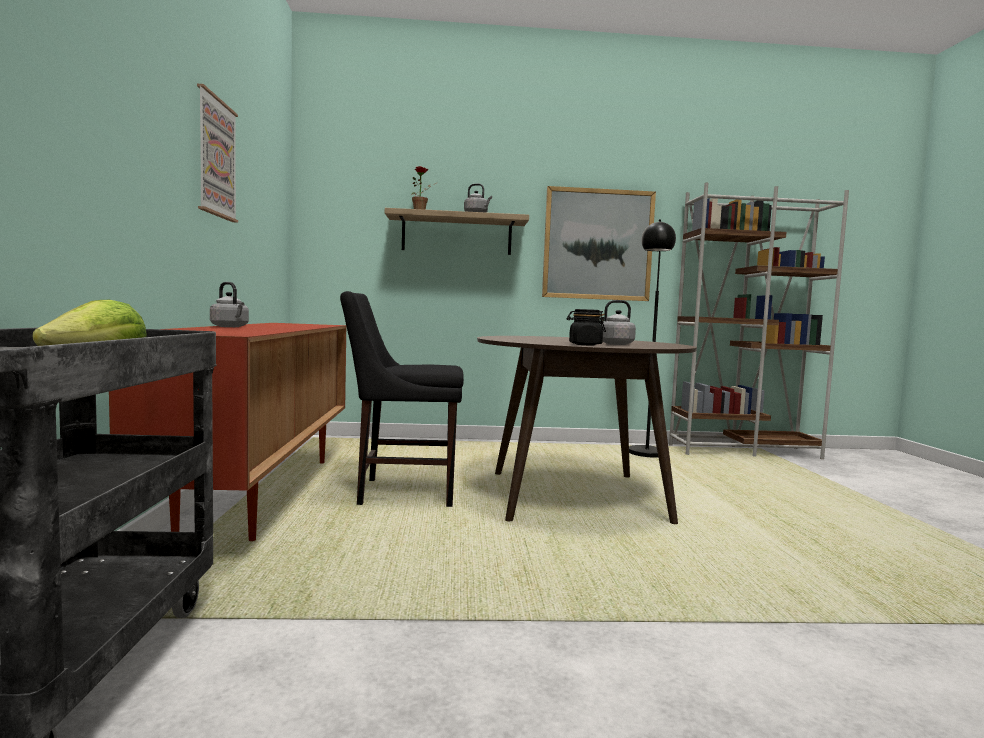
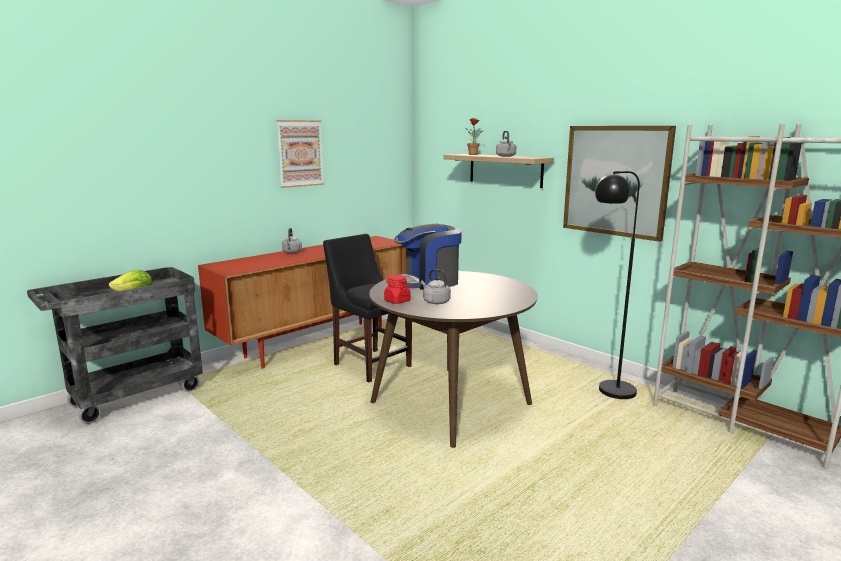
camera: 50 degrees right, 10 degrees up
(532, 339) = (428, 282): none -> coffee machine
(585, 344) = (397, 301): black jar -> red jar

